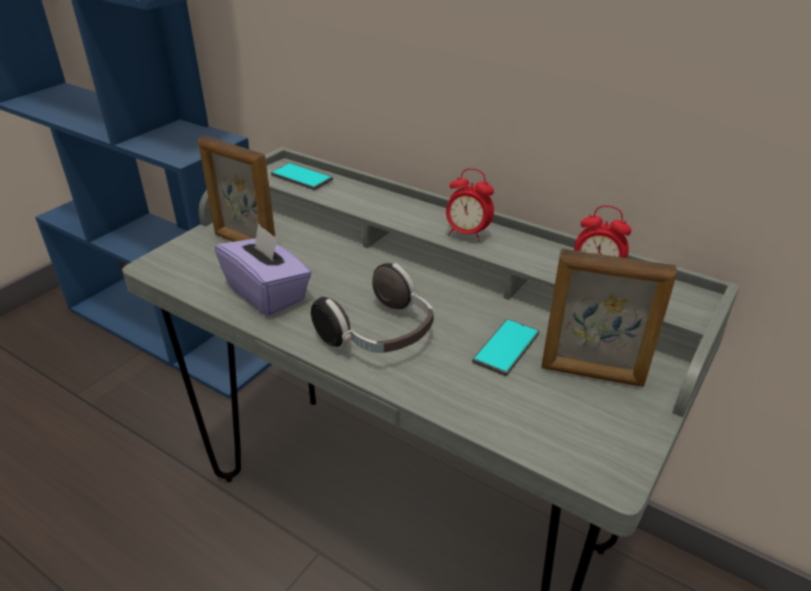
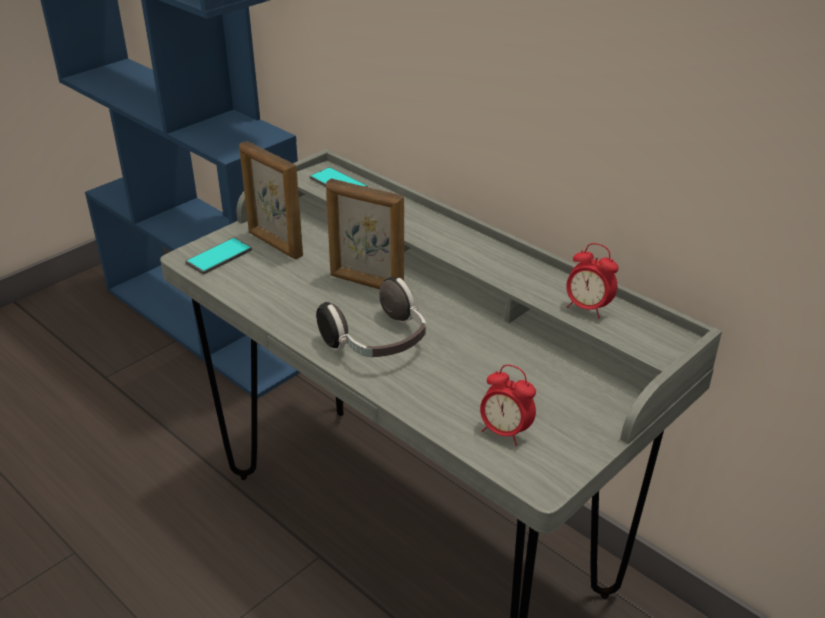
camera: 10 degrees right, 0 degrees up
(268, 293) = (286, 294): purple tissue box -> none
(467, 234) = (480, 256): alarm clock -> alarm clock (505, 432)
(506, 347) = (490, 366): phone -> phone (219, 256)
(592, 374) = (560, 398): picture frame -> picture frame (366, 283)

